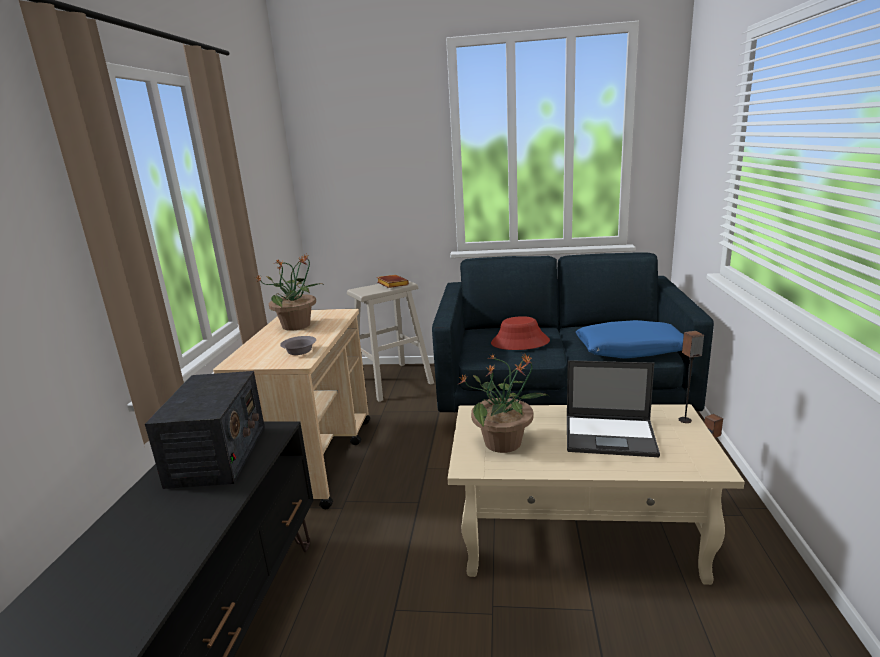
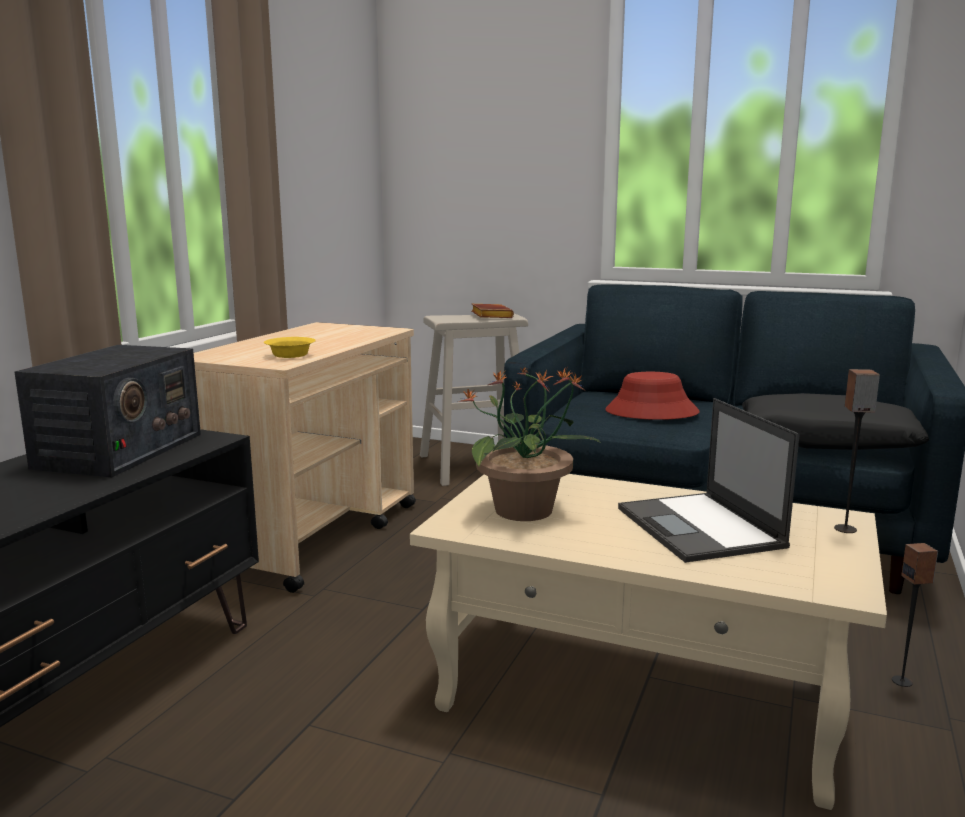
camera: 15 degrees right, 5 degrees down
(297, 325) = (316, 335): potted plant -> none
(300, 351) = (291, 355): grey bowl -> yellow bowl
(611, 436) = (700, 528): laptop -> laptop turned 45 degrees clockwise
(630, 350) = (827, 441): blue pillow -> black pillow

